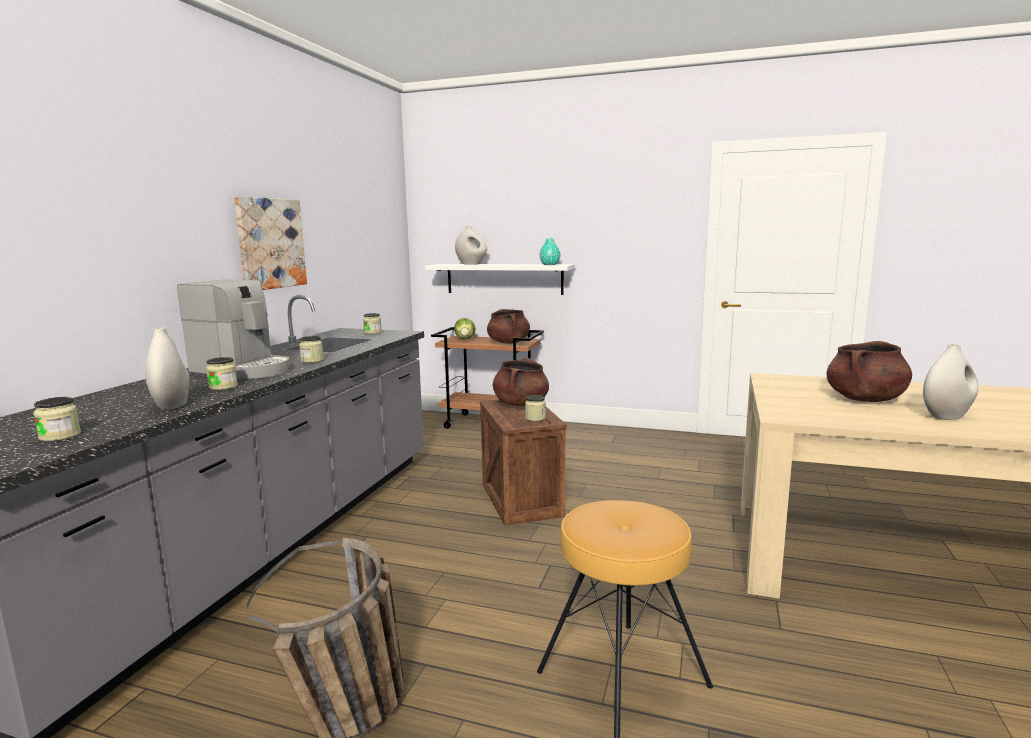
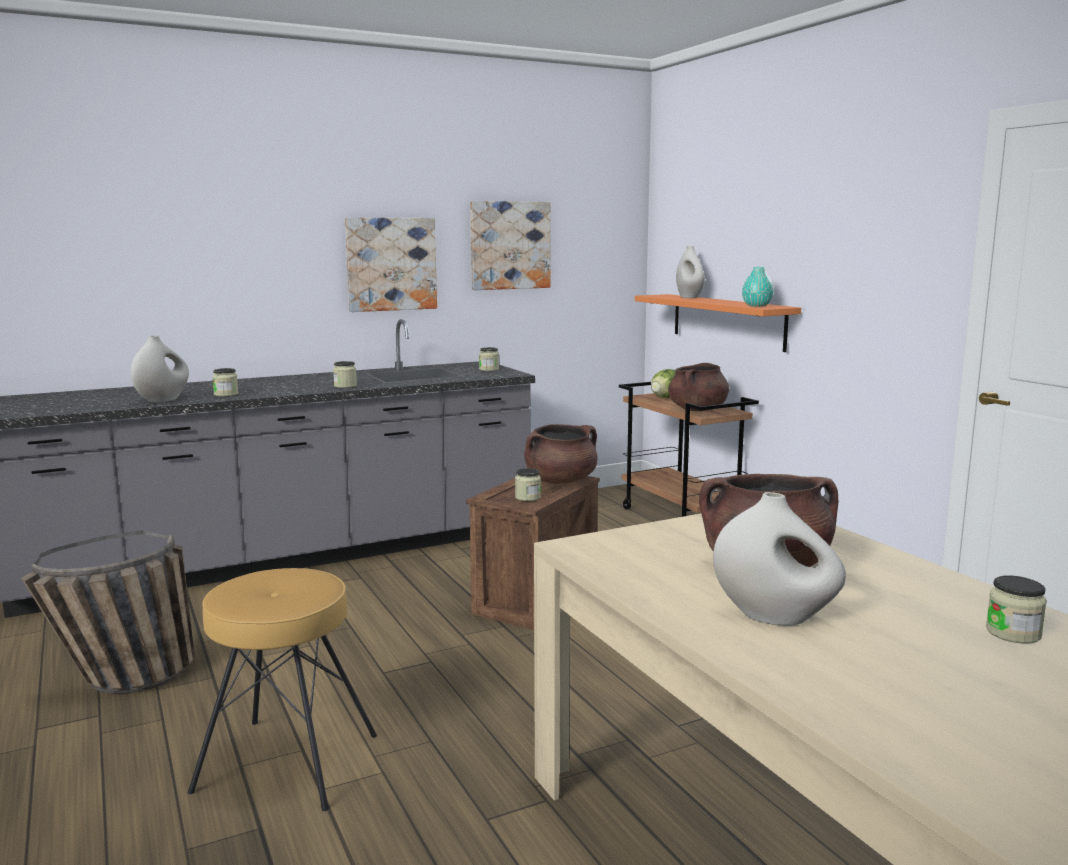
camera: 45 degrees right, 0 degrees up
(60, 436) = (68, 406): jar -> jar (1013, 633)
(243, 370) = (282, 385): coffee machine -> none
(341, 226) = (509, 245): none -> picture
(504, 279) = (727, 321): white shelf -> orange shelf

